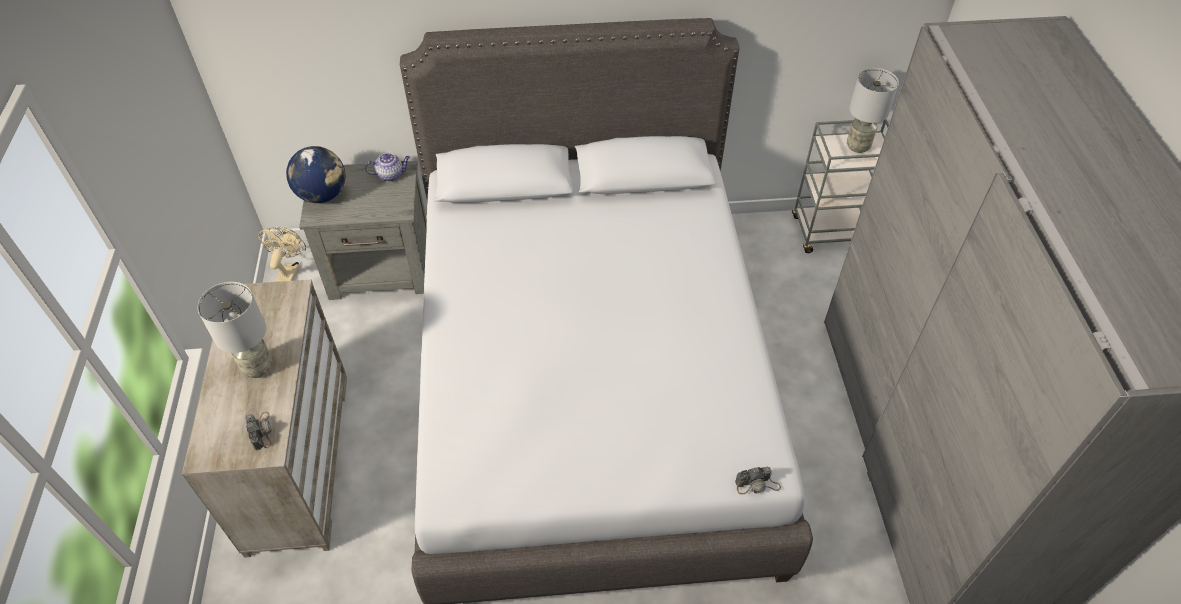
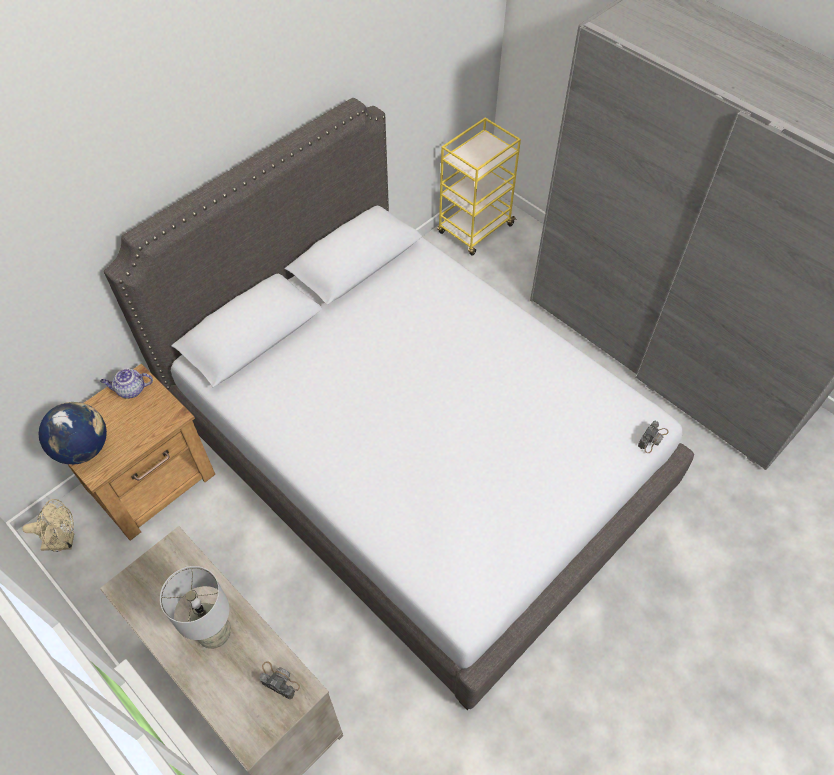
camera: 40 degrees left, 5 degrees up
(289, 270) = (64, 541): beige fan -> beige fan turned 120 degrees clockwise
(382, 268) = (152, 481): grey nightstand -> brown nightstand
(391, 175) = (130, 390): teapot -> teapot turned 135 degrees counterclockwise
(831, 233) = (475, 230): grey cart -> yellow cart
(857, 146) = (479, 150): grey table lamp -> none

